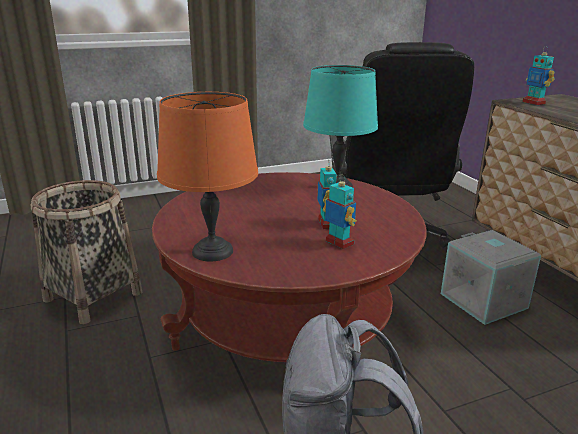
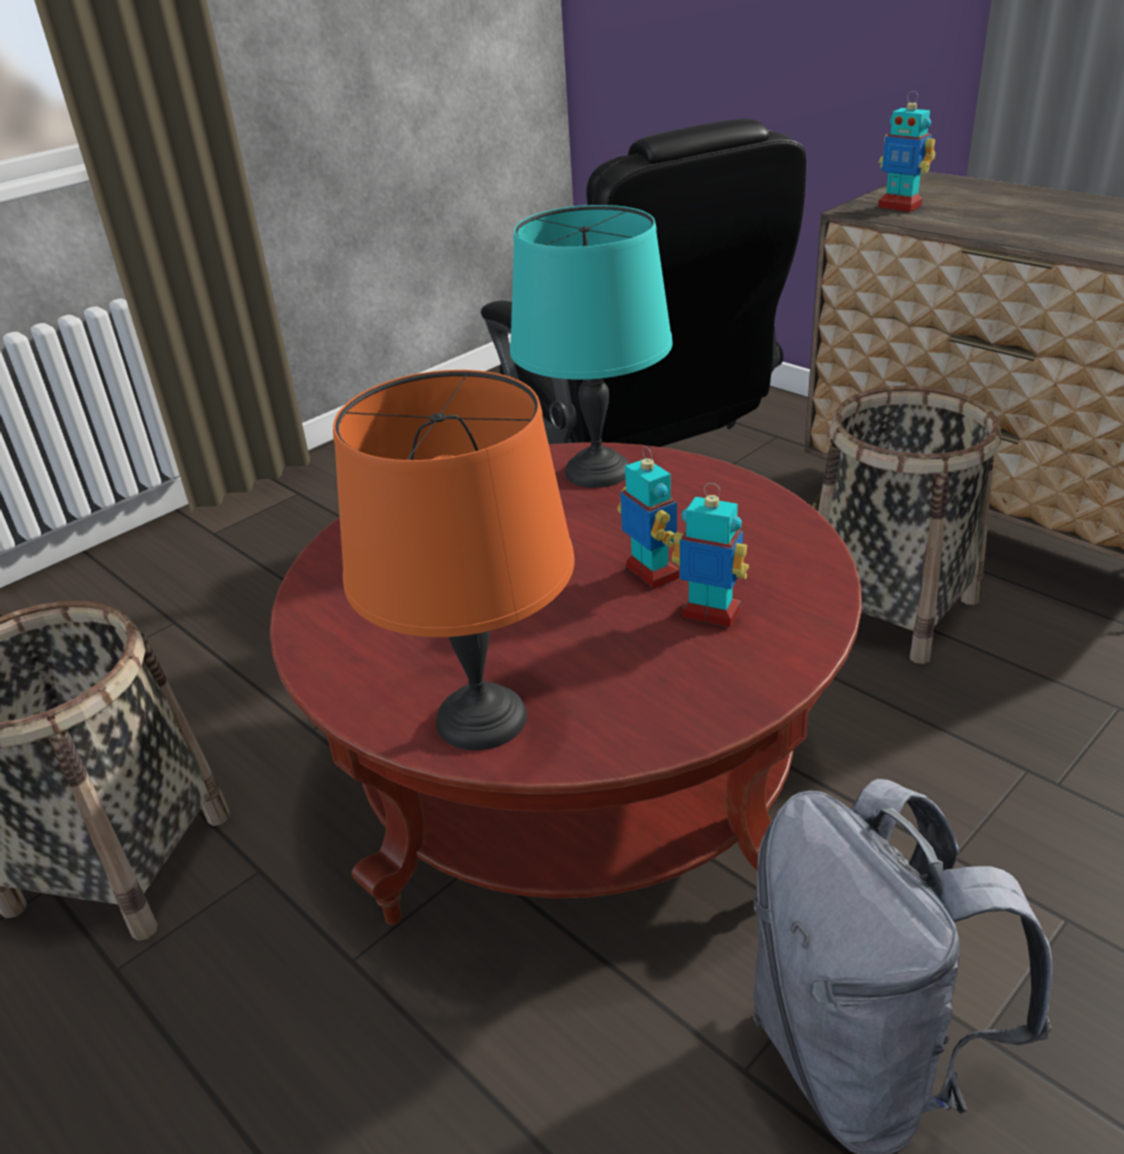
camera: 20 degrees left, 10 degrees up
(485, 301) = (891, 608): grey storage box -> basket

